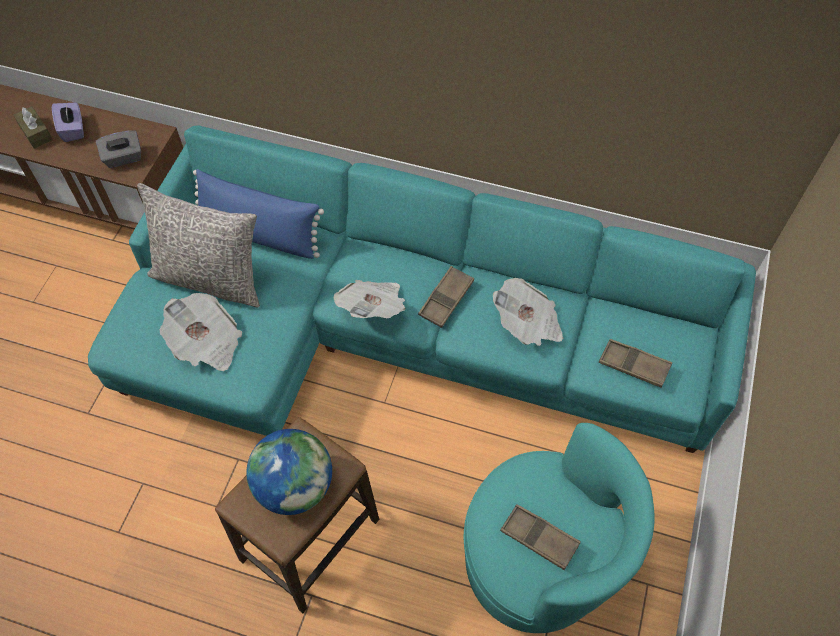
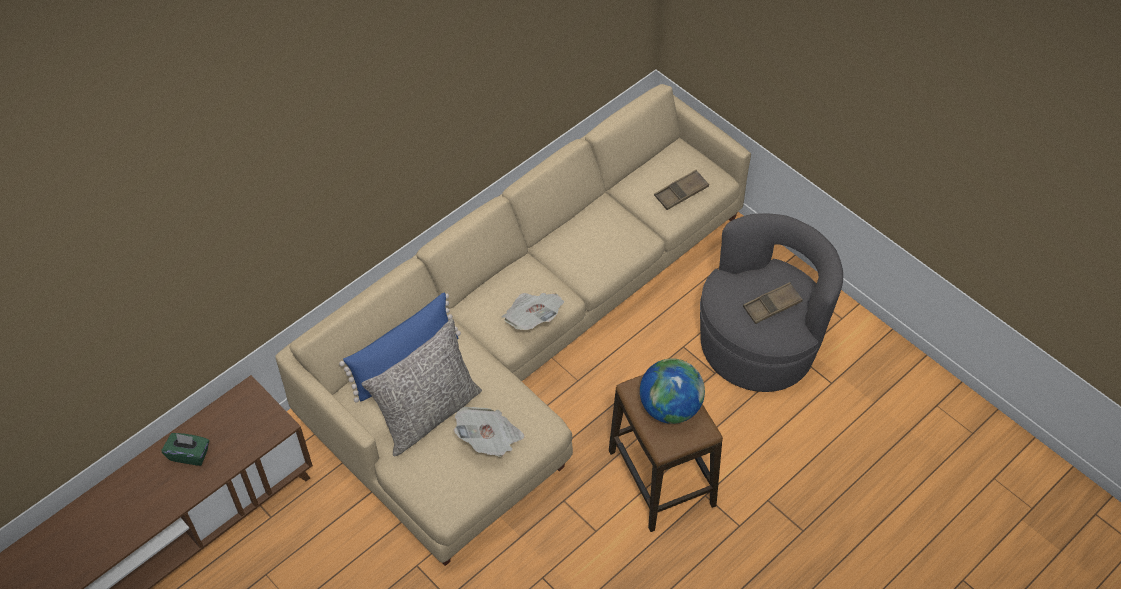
camera: 60 degrees left, 5 degrees down
(36, 133) = (169, 486): brown tissue box -> none
(73, 129) = (189, 454): purple tissue box -> green tissue box
(123, 158) = (257, 426): grey tissue box -> none
(397, 332) = (521, 343): turquoise sofa -> beige sofa
(446, 299) = (555, 271): brown tray -> none
(527, 324) = (609, 234): newspaper -> none
(538, 561) = (759, 345): turquoise armchair -> grey armchair

